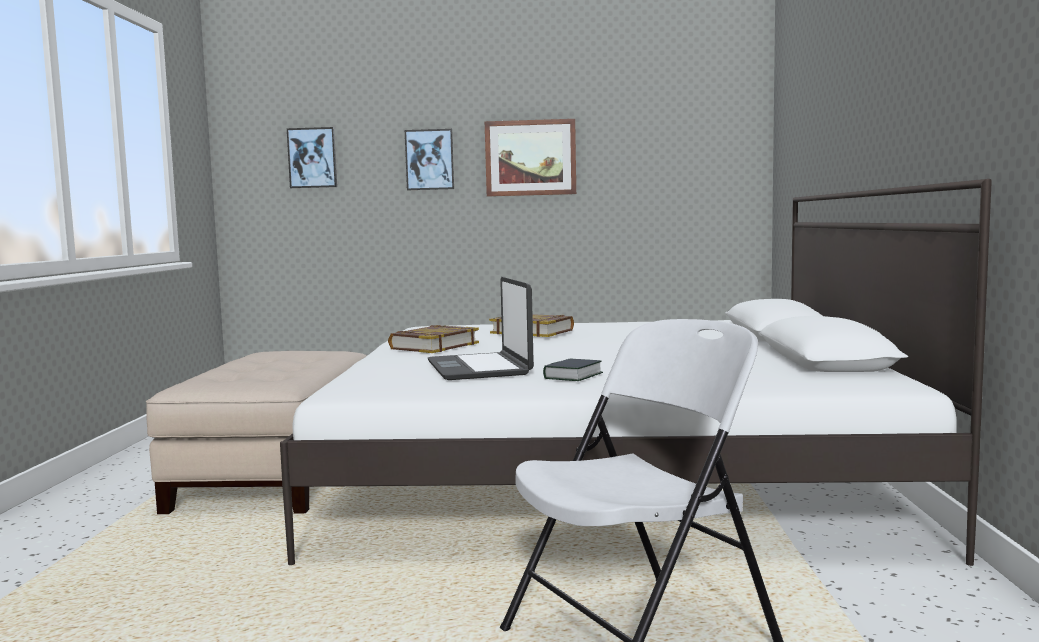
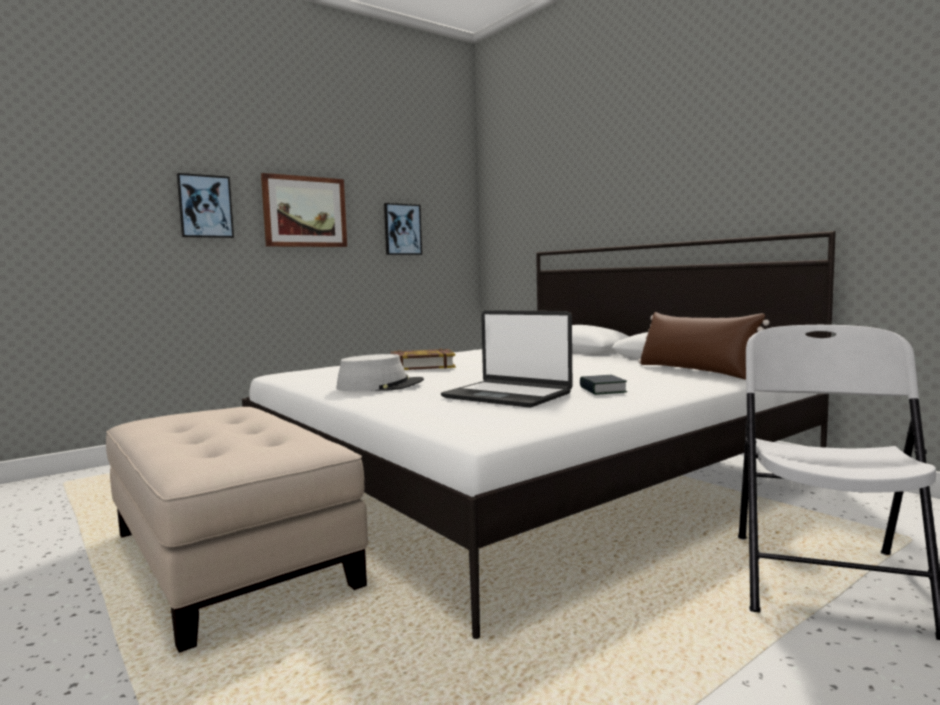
camera: 40 degrees left, 0 degrees up
(312, 158) = (58, 194): picture -> picture (402, 229)
(434, 346) = (380, 386): book -> grey hat
(769, 372) = (695, 371): none -> brown pillow

